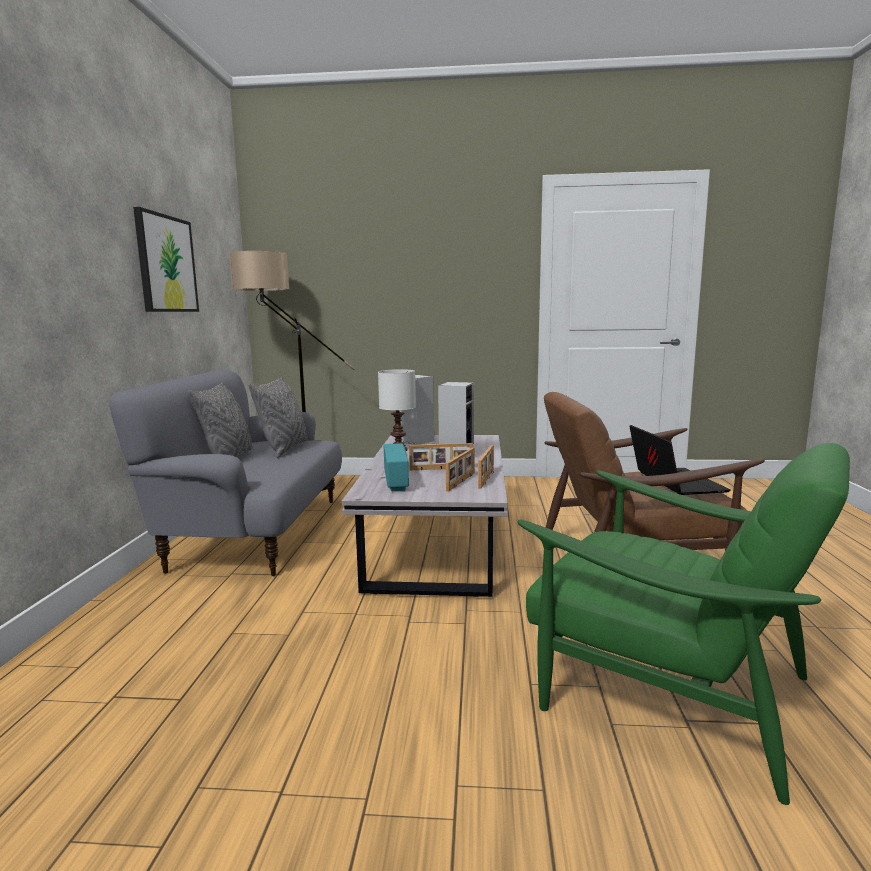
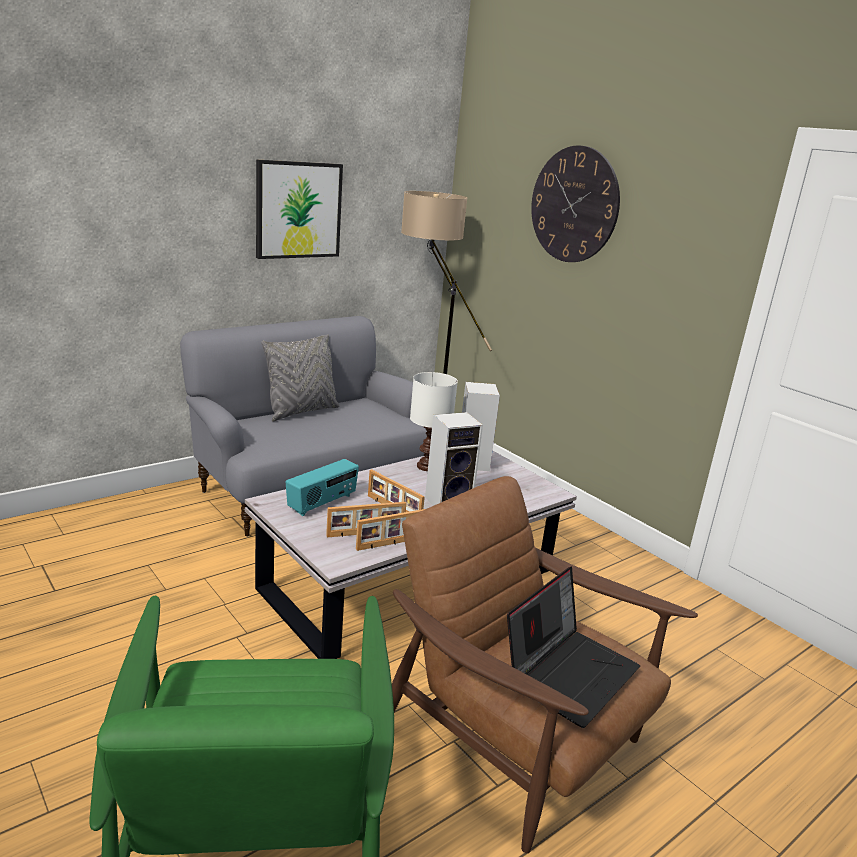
camera: 45 degrees right, 10 degrees up
(284, 449) = (360, 418): grey pillow -> none
(383, 248) = (574, 205): none -> wall clock

